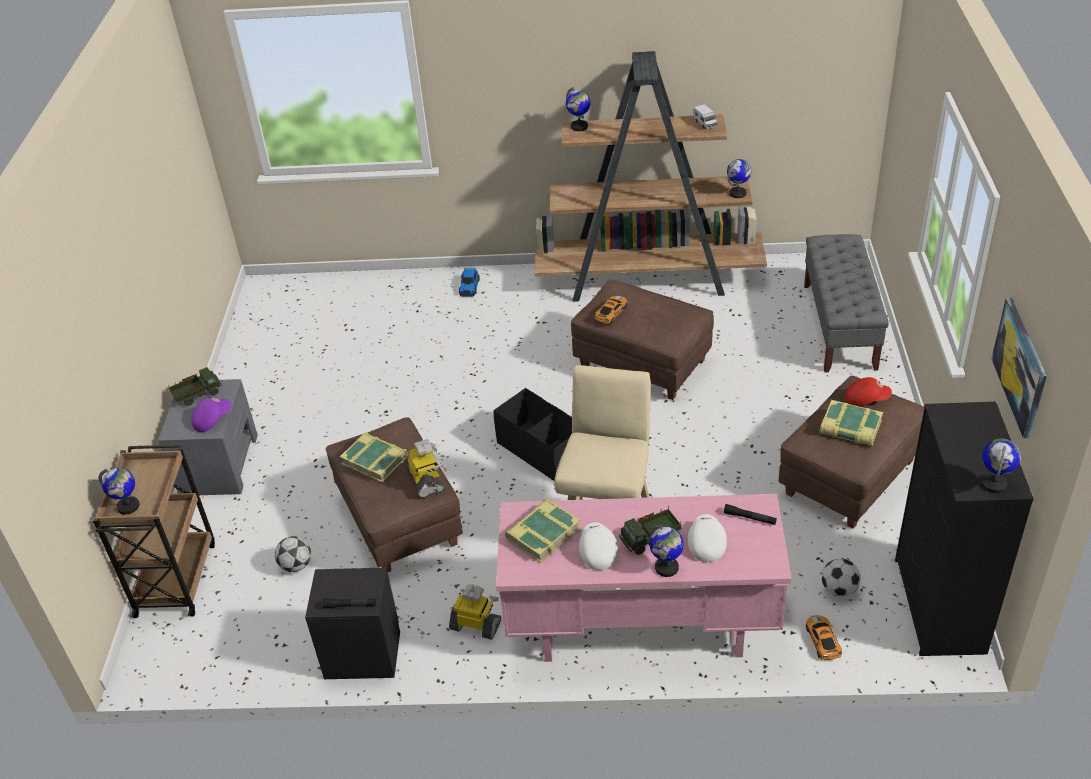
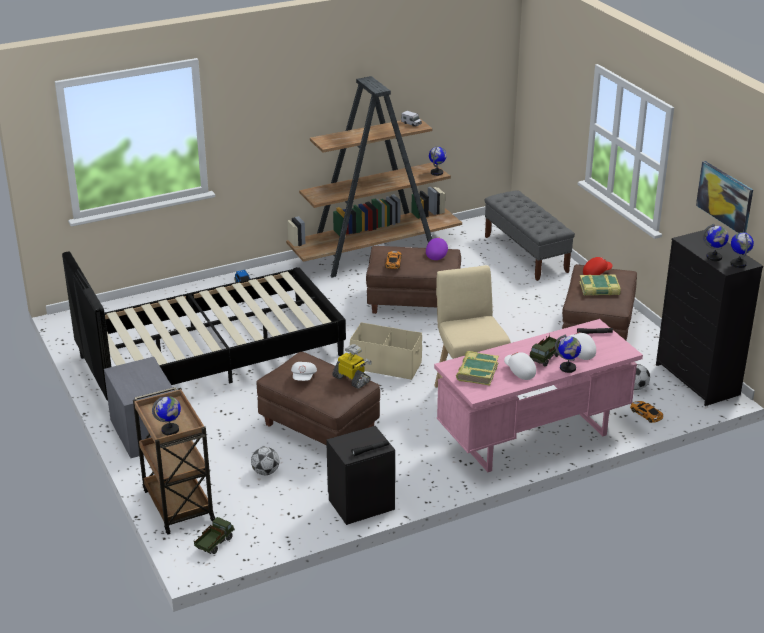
camera: 30 degrees left, 10 degrees down
(197, 395) = (128, 373): toy truck -> toy truck (214, 544)
(212, 420) = (156, 384): purple cap -> purple cap (436, 253)
(361, 378) = (211, 356): none -> black bed
(375, 460) = (304, 377): book -> white cap
(476, 625) = (425, 467): toy robot -> none
(542, 450) = (386, 365): black storage box -> beige storage box
(579, 127) = (325, 138): globe -> globe (714, 257)

